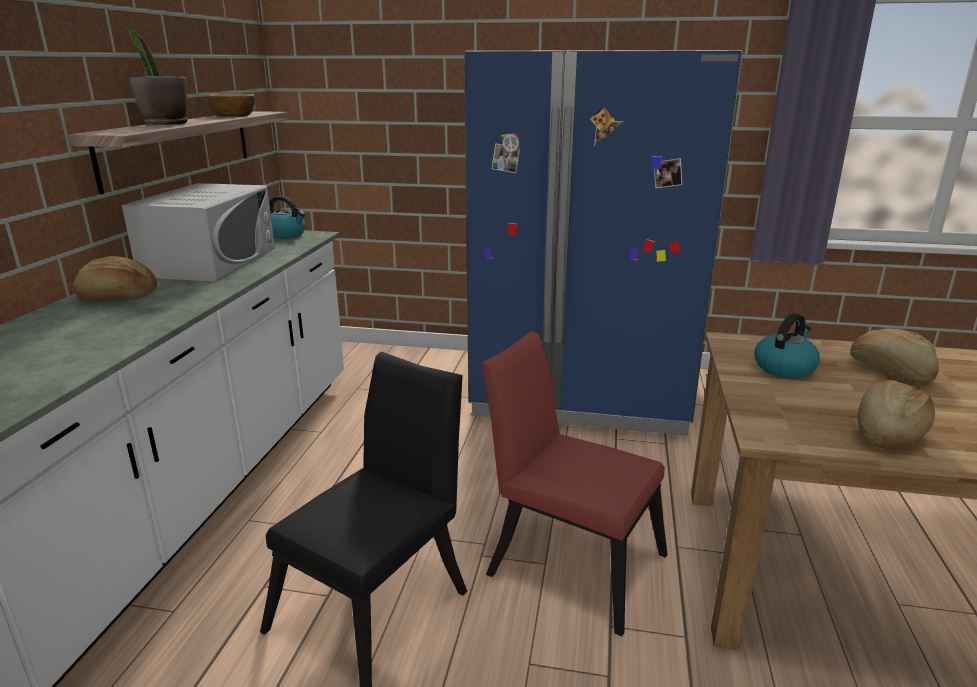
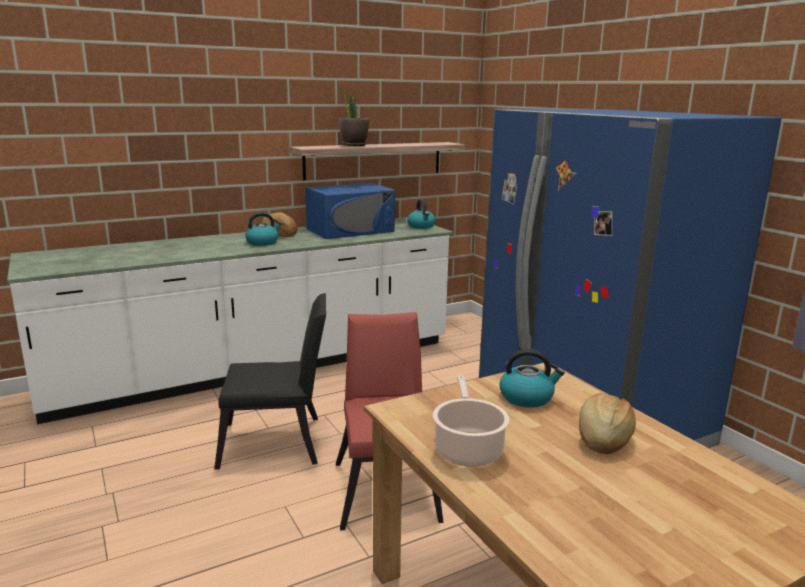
camera: 50 degrees right, 5 degrees down
(131, 314) = (263, 242): none -> kettle
(211, 261) = (350, 230): white microwave -> blue microwave
(232, 115) = (417, 144): bowl -> none
(887, 432) = (468, 448): bread -> cooking pot

